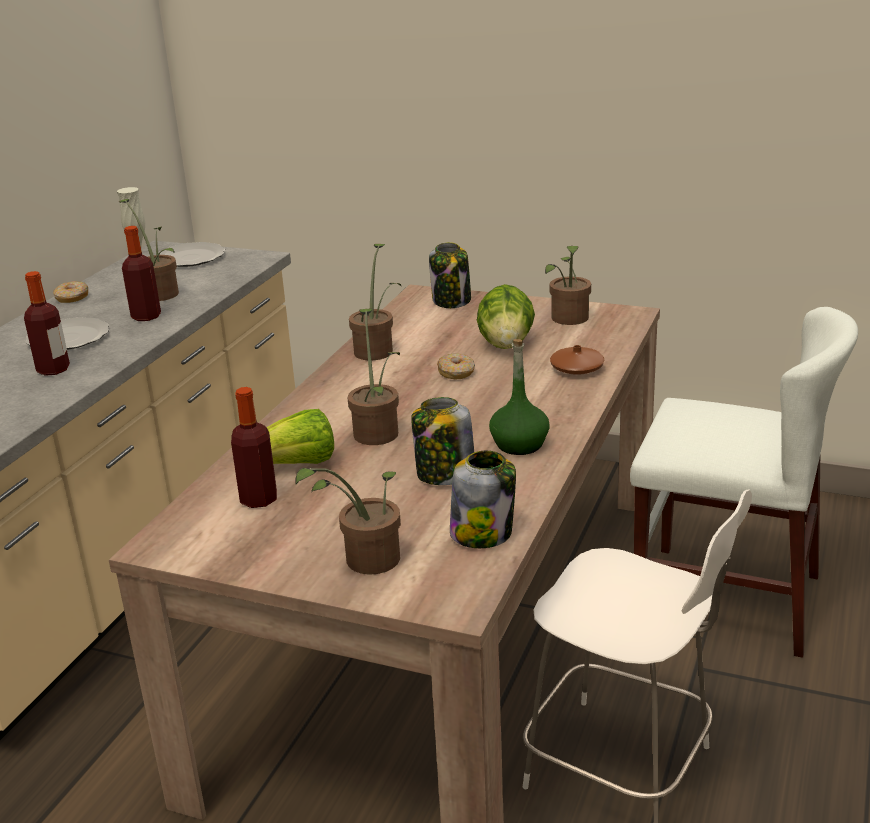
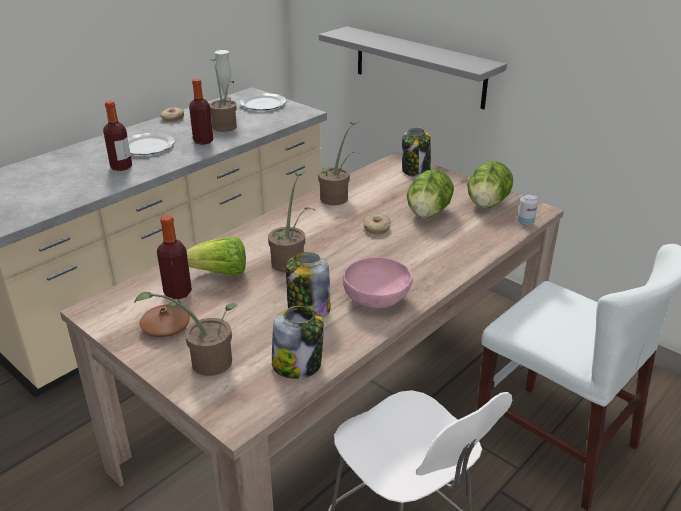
camera: 20 degrees right, 5 degrees up
(405, 170) = (419, 67): none -> grey shelf
(519, 444) = (377, 298): green bottle -> pink bowl
(568, 320) = (487, 204): potted plant -> lettuce
(577, 368) = (464, 246): brown vase -> brown vase (166, 327)
(627, 329) = (525, 222): none -> can

